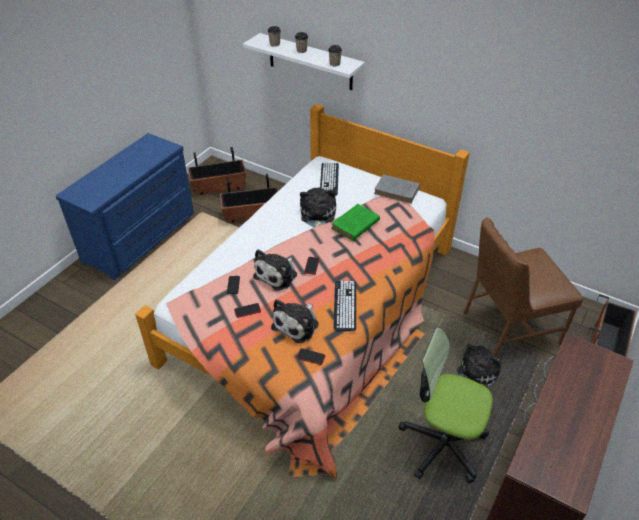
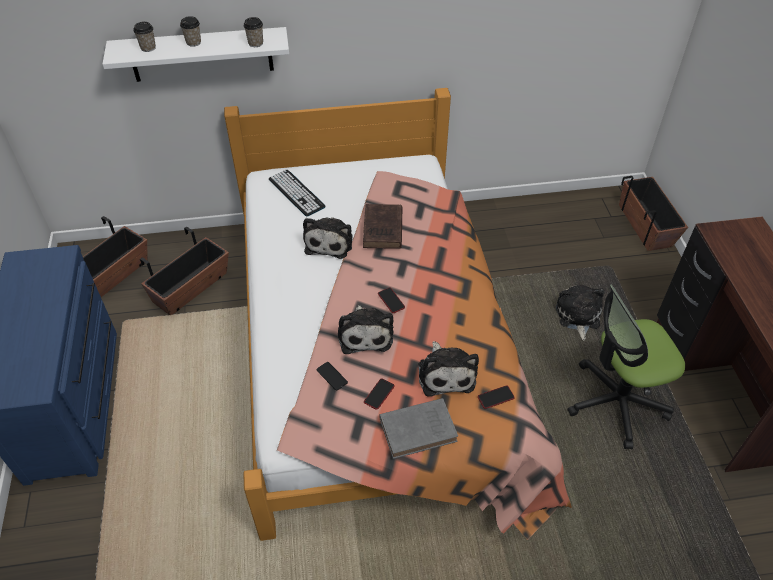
camera: 40 degrees left, 5 degrees up
(317, 215) = (330, 242): plush toy -> plush toy turned 135 degrees counterclockwise
(345, 305) = (468, 322): keyboard -> none
(354, 225) = (383, 230): green book -> brown book
(398, 191) = (385, 169): grey book -> grey book (420, 429)
(508, 326) = (560, 254): brown chair -> none

